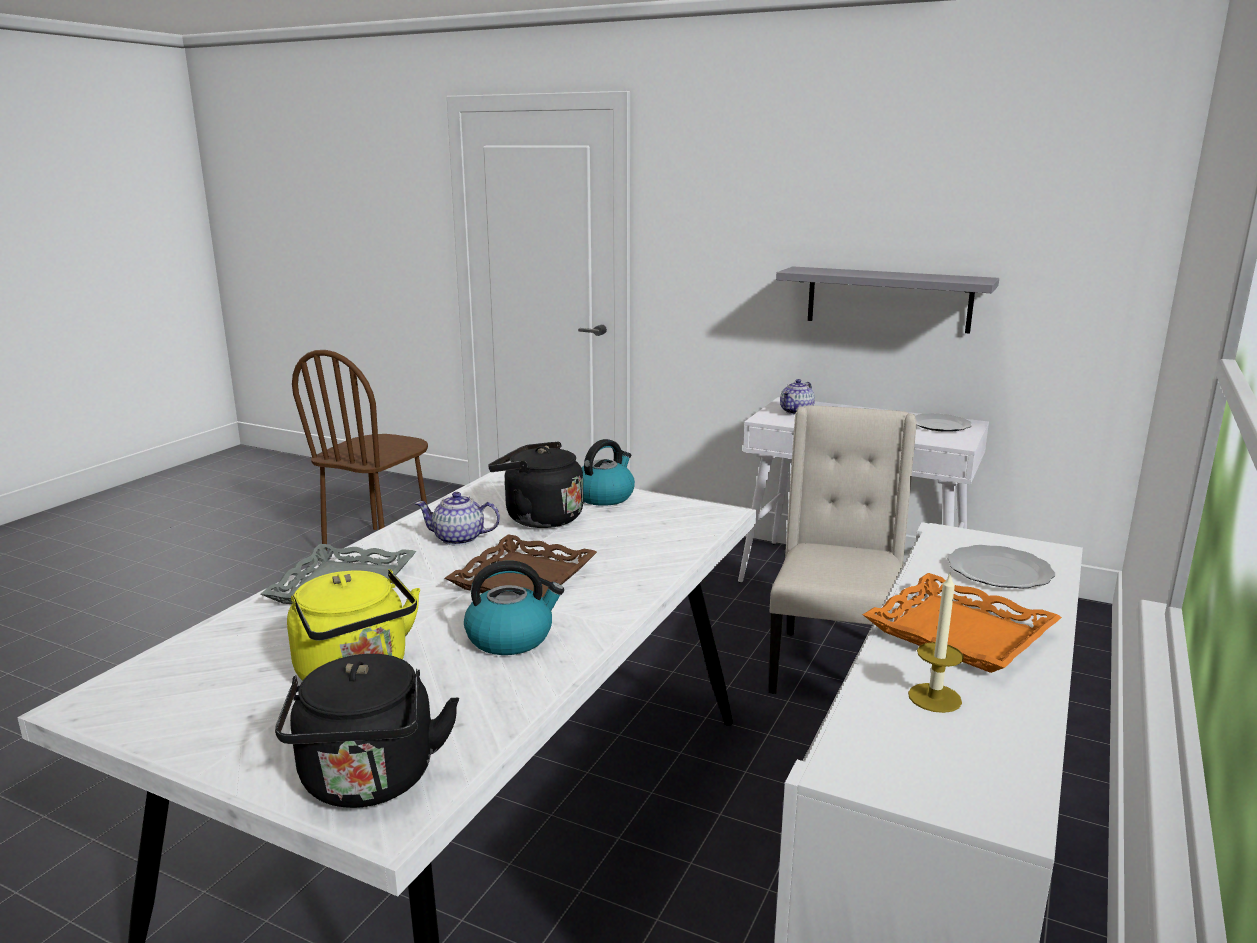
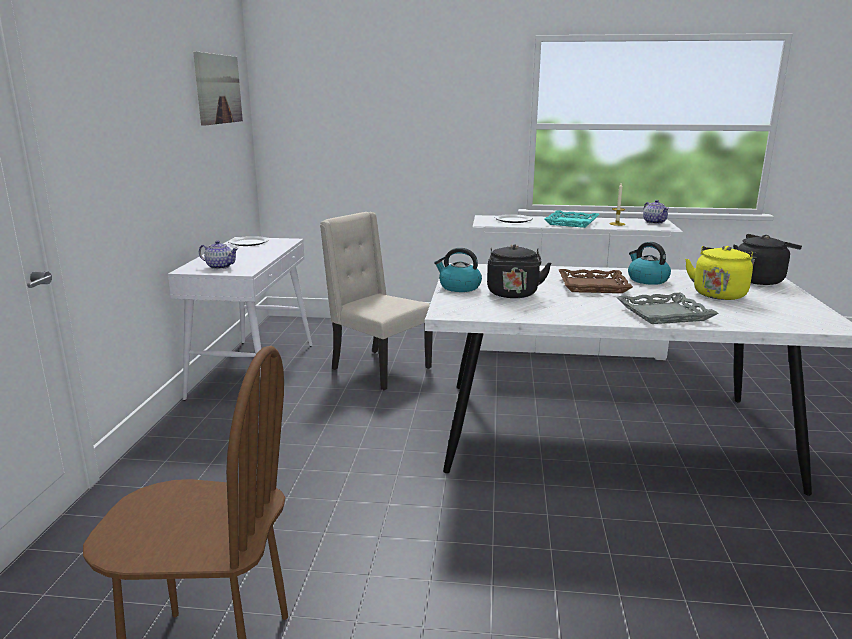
camera: 110 degrees left, 0 degrees up
(459, 539) = (569, 304): teapot -> teapot (654, 222)
(834, 666) = (378, 368): beige chair -> beige chair turned 45 degrees clockwise
(888, 299) = (190, 170): grey shelf -> none
(960, 632) = (571, 222): orange tray -> turquoise tray
(1026, 196) = (218, 89): none -> picture

